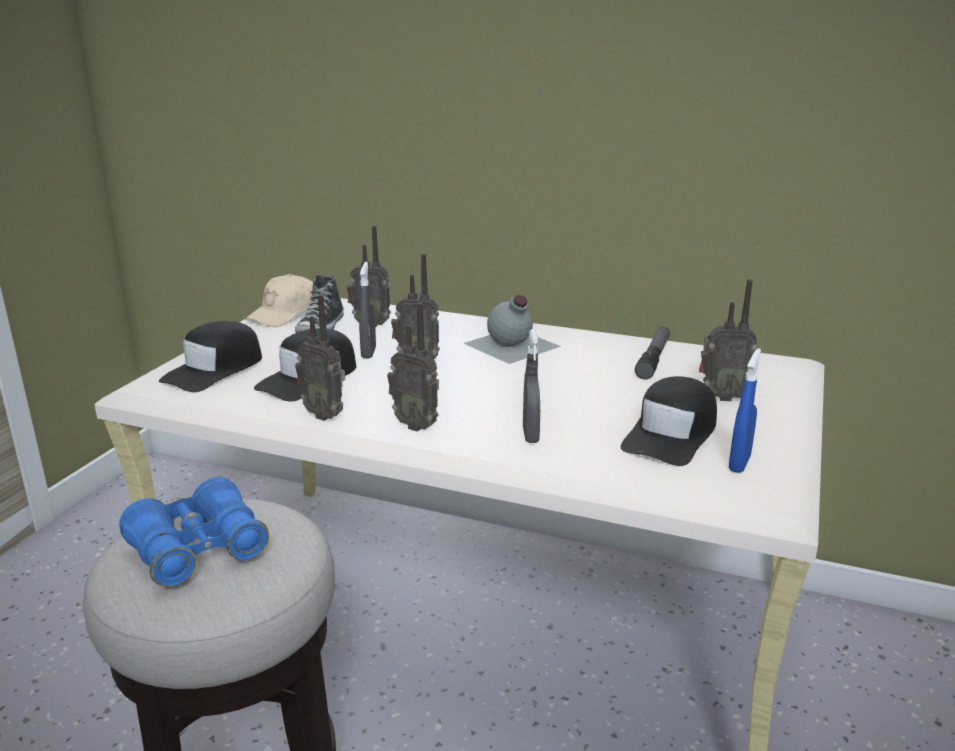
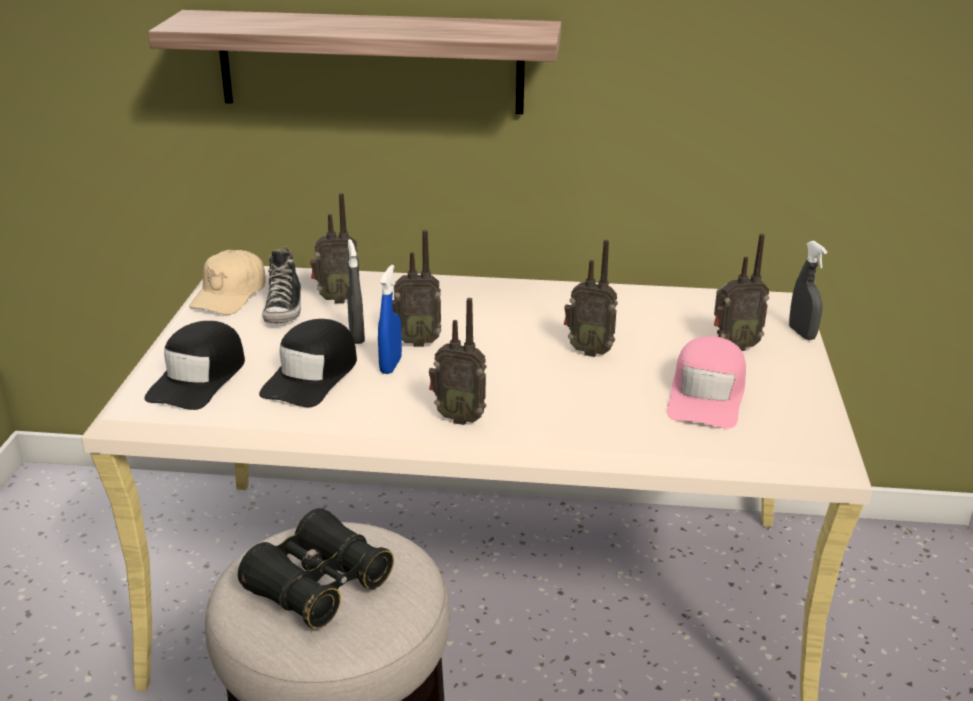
camera: 15 degrees left, 5 degrees up
(198, 550) = (318, 586): blue binoculars -> black binoculars
(325, 414) = (357, 418): radio -> radio (589, 351)
(422, 117) = (370, 62): none -> shelf
(511, 345) = (502, 309): grey bottle -> none
(530, 435) = (577, 414): grey spray bottle -> grey spray bottle (802, 333)
(653, 359) = (651, 310): flashlight -> none
(671, 435) = (707, 395): black cap -> pink cap
(739, 463) = (780, 418): blue spray bottle -> blue spray bottle (390, 365)

